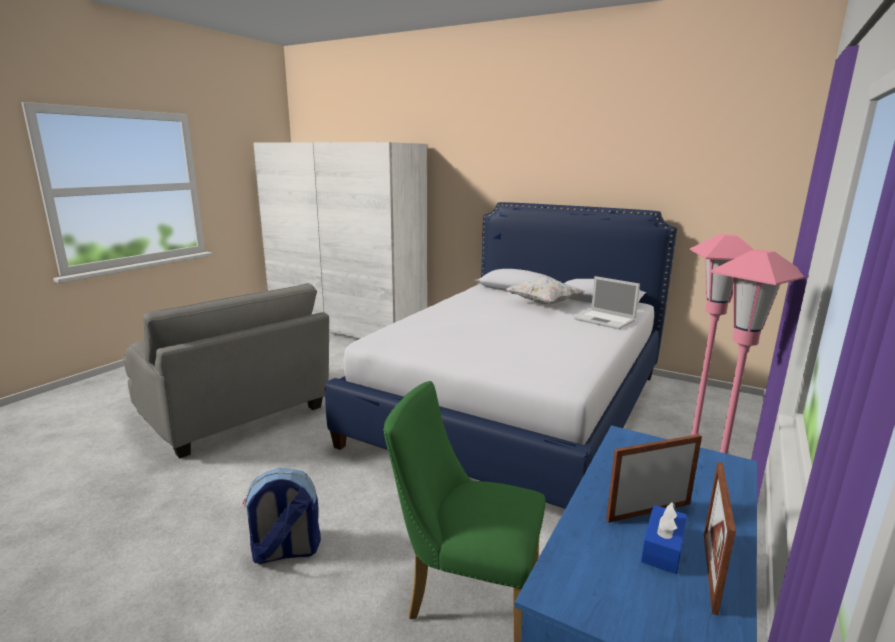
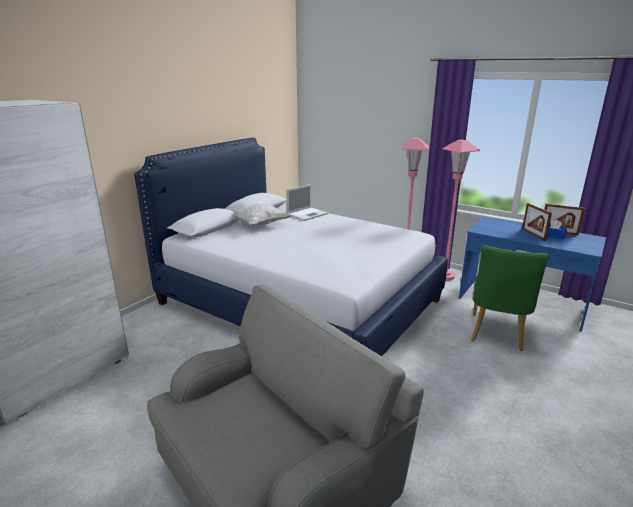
camera: 85 degrees left, 5 degrees up
(285, 552) = (496, 401): backpack -> none

